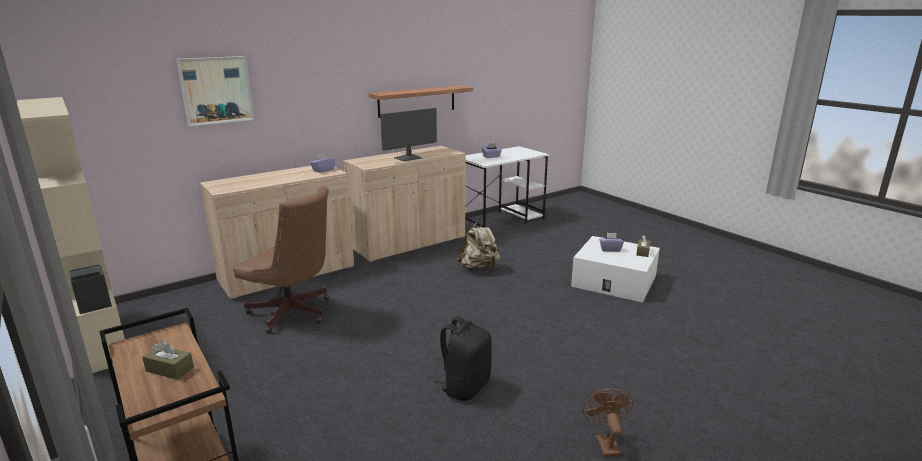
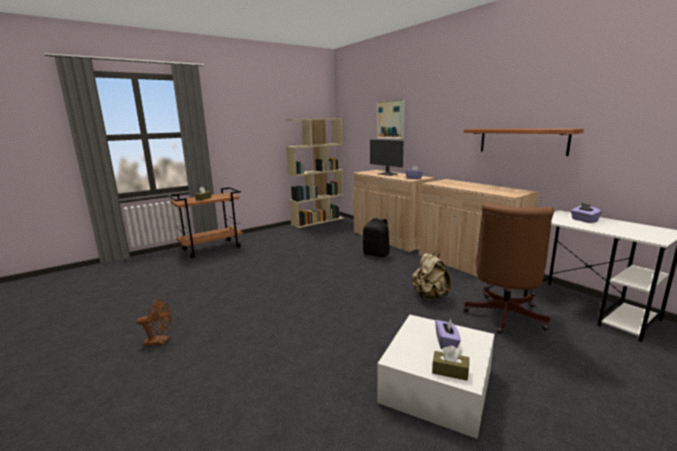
camera: 90 degrees right, 5 degrees down
(294, 314) = (339, 246): brown office chair -> brown office chair (503, 317)
(408, 158) = (470, 187): monitor -> monitor (387, 174)
(465, 386) = (247, 294): black backpack -> black backpack (376, 254)

